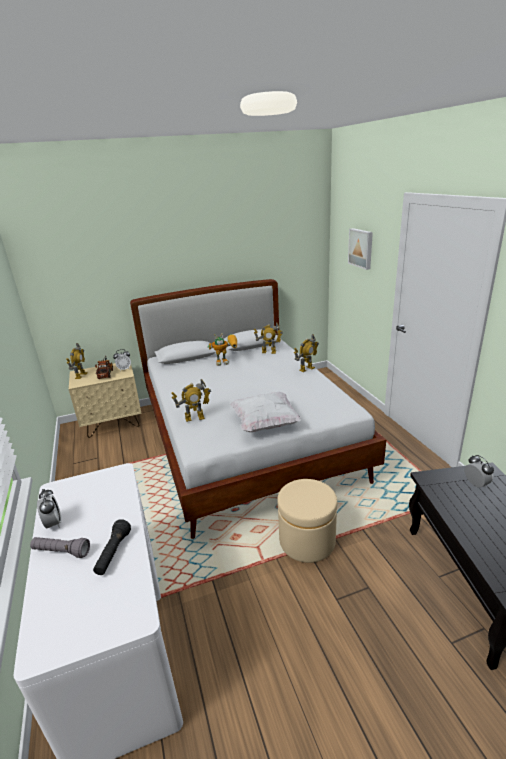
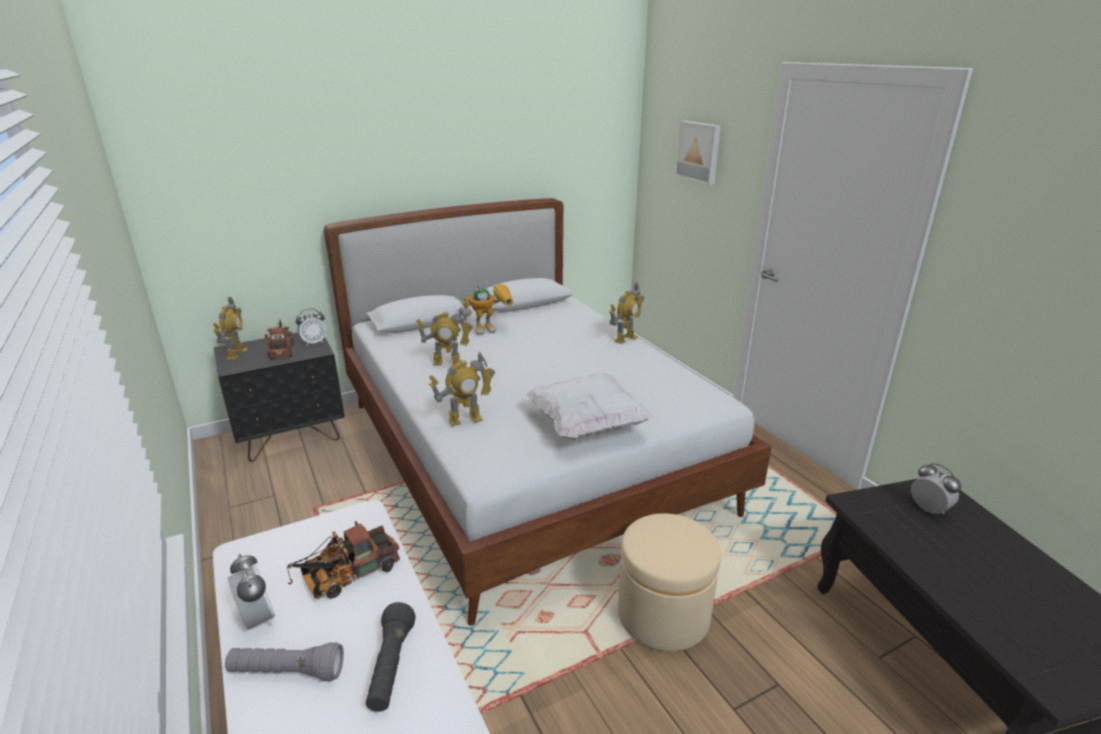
camera: 10 degrees left, 0 degrees up
(103, 504) = (346, 577): none -> toy truck
(113, 424) = (292, 437): beige nightstand -> black nightstand
(269, 352) = (557, 313): toy robot -> toy robot (447, 363)

